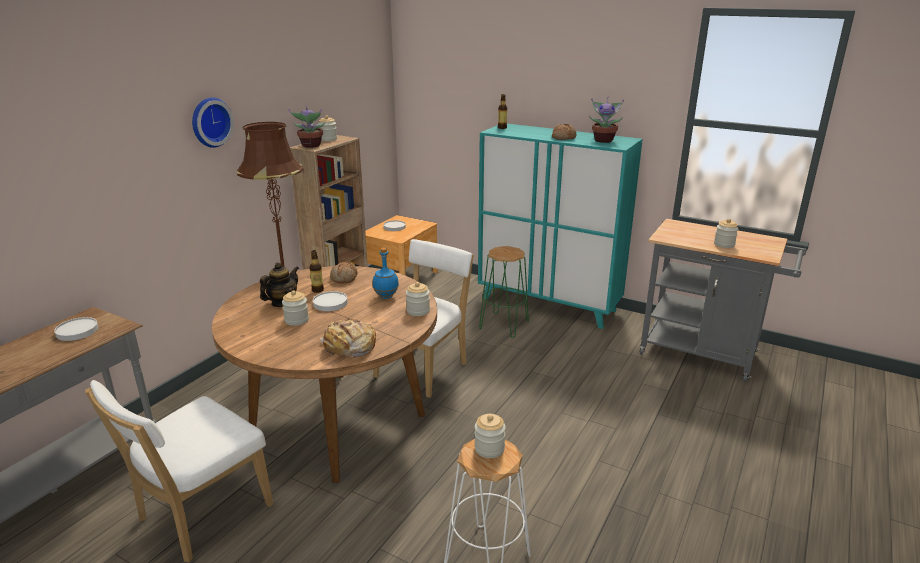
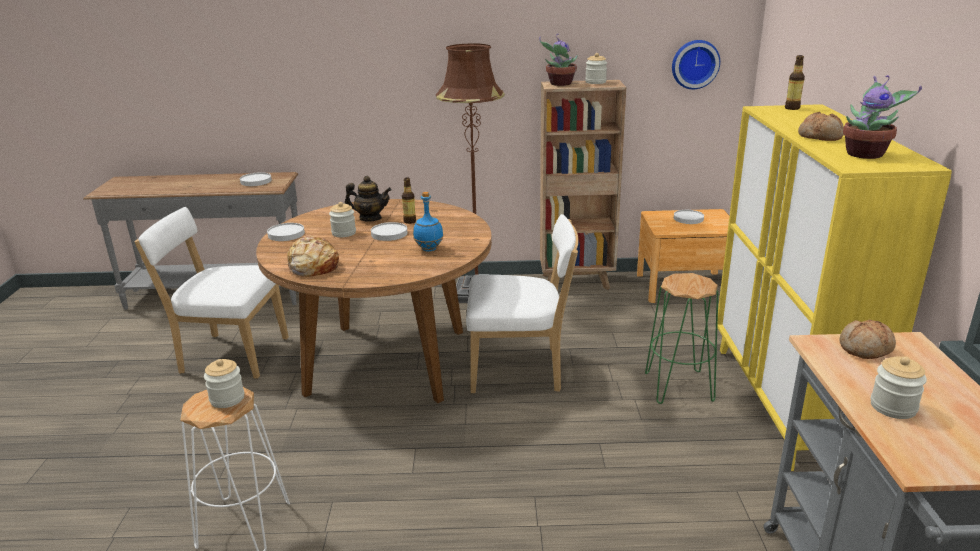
camera: 60 degrees right, 0 degrees up
(209, 122) = (440, 36): wall clock -> wall clock (694, 64)
(253, 345) = (286, 234): none -> white plate
(345, 278) = (448, 222): bread -> bread (866, 349)
(418, 311) = (413, 271): jar -> none
(549, 304) = (784, 402): turquoise cabinet -> yellow cabinet

